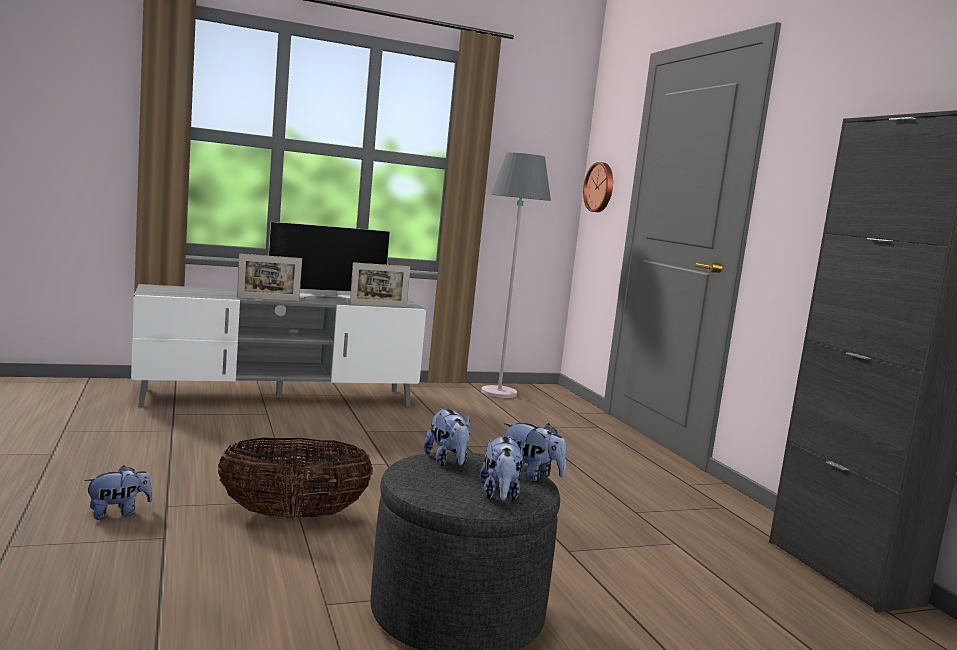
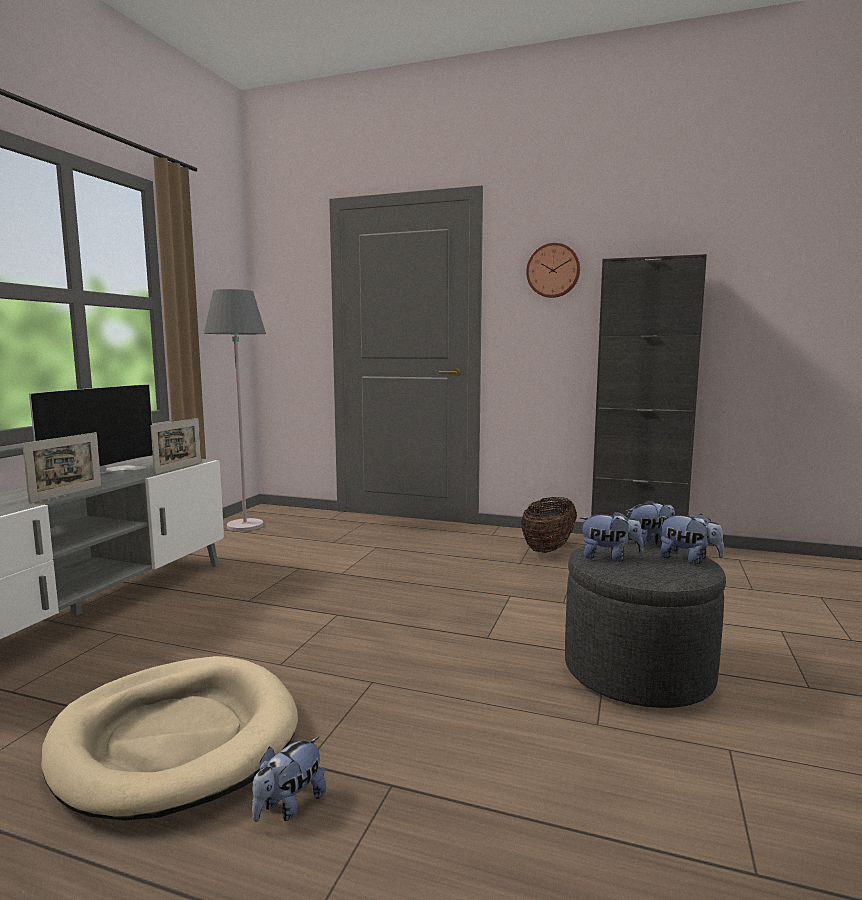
camera: 50 degrees left, 0 degrees up
(118, 513) = (289, 806): plush toy -> plush toy turned 150 degrees counterclockwise
(162, 465) = (176, 739): none -> beige dog bed
(293, 515) = (406, 691): basket -> basket (548, 549)
(600, 187) = (282, 318): wall clock -> wall clock (553, 270)

